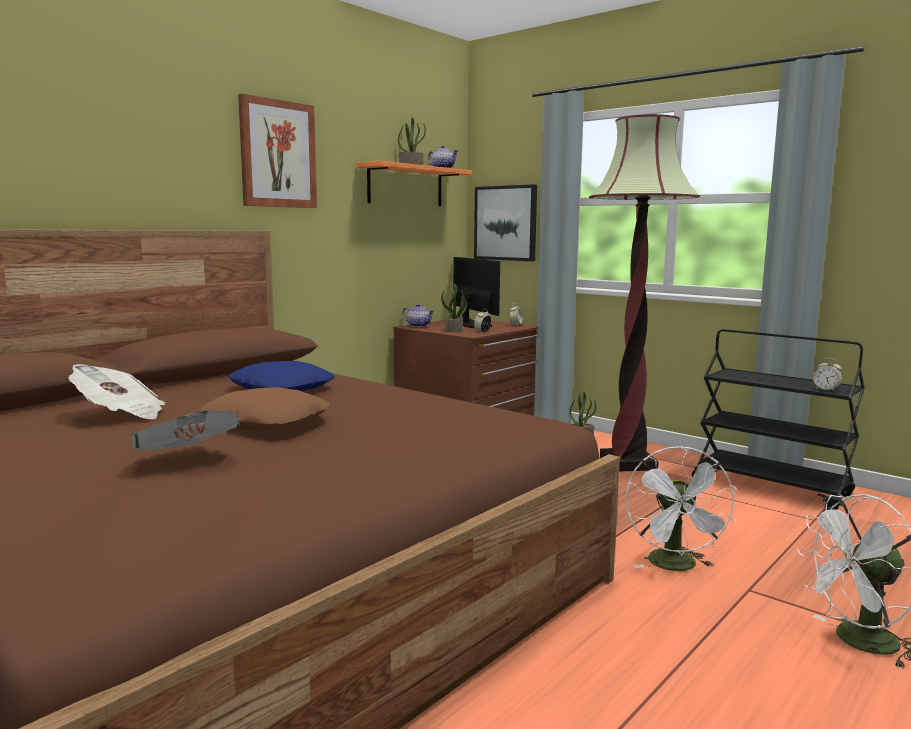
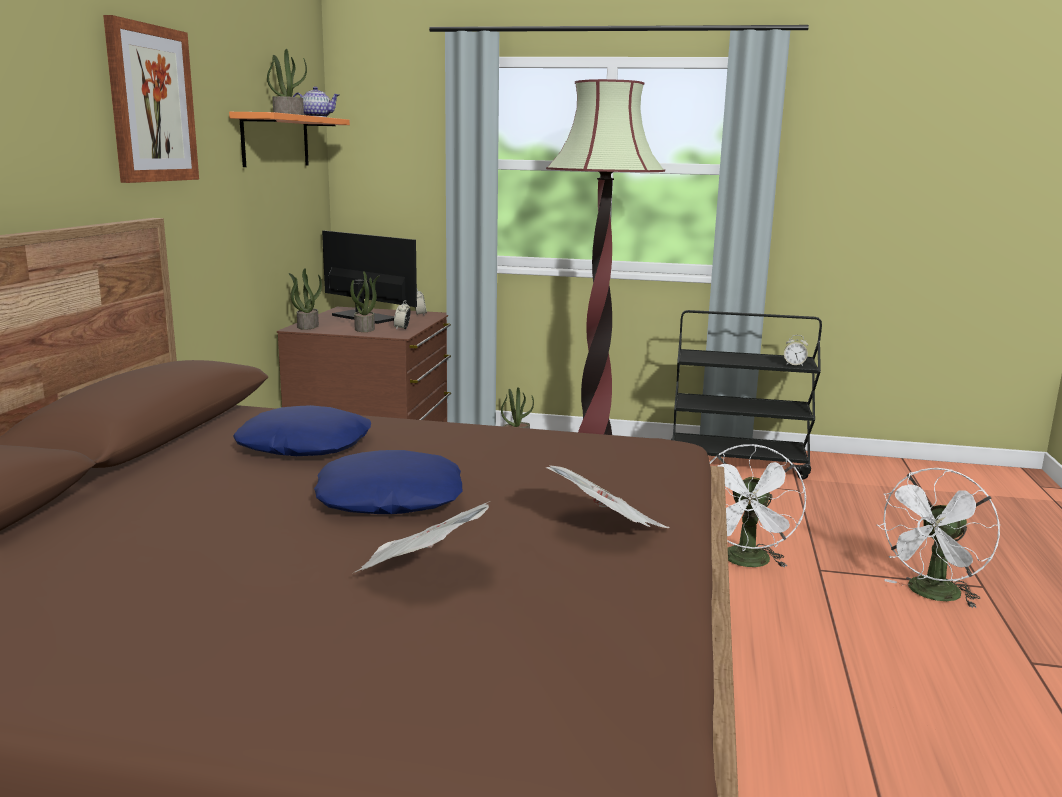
camera: 30 degrees left, 5 degrees up
(121, 414) = (174, 524): newspaper -> newspaper (606, 528)
(267, 422) = (390, 498): brown pillow -> blue pillow
(418, 326) = (307, 326): teapot -> potted plant
(506, 223) = (390, 187): picture -> none
(676, 567) = (747, 563): white fan -> white fan turned 45 degrees clockwise

